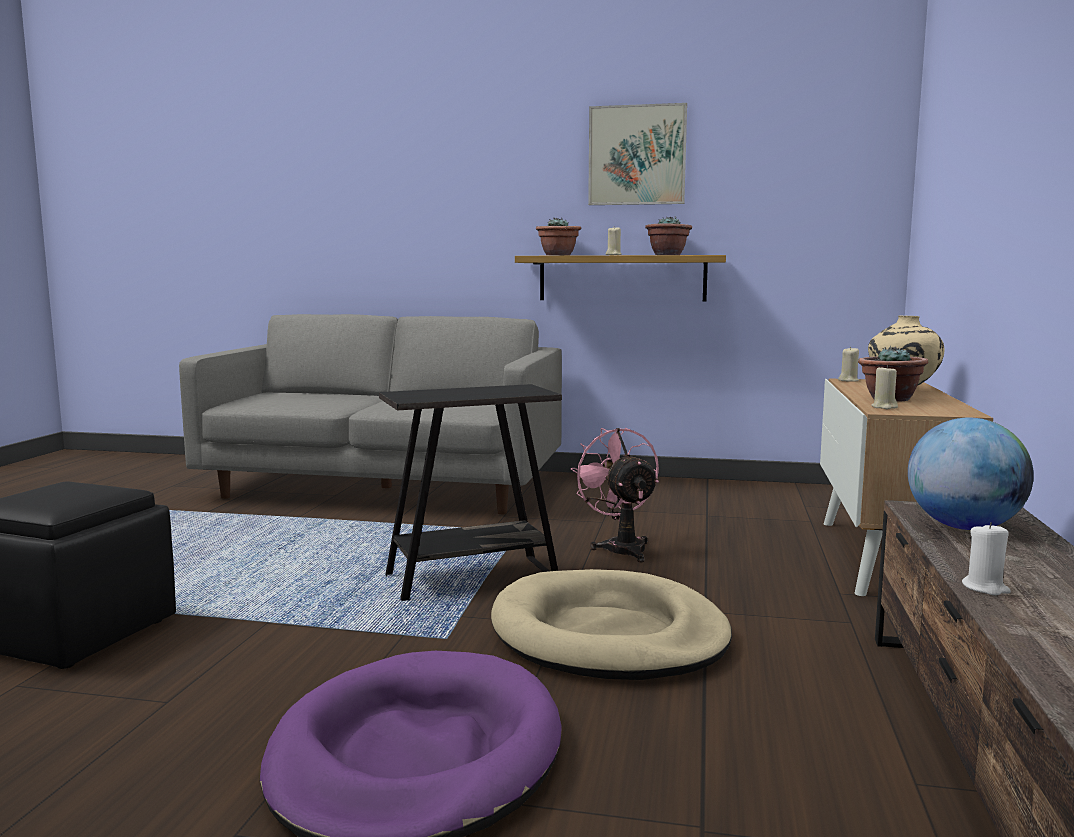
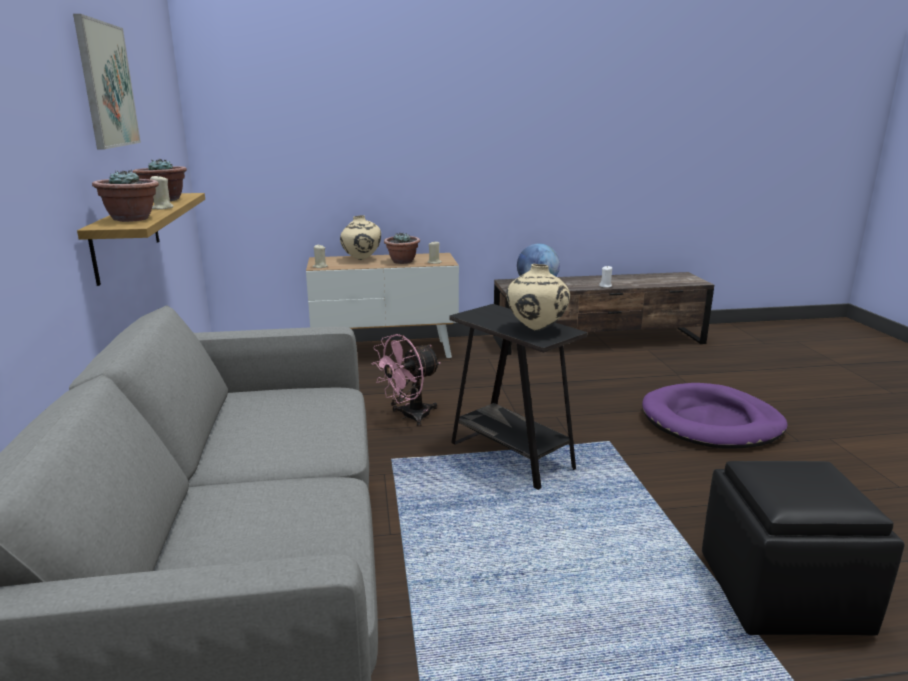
camera: 110 degrees left, 10 degrees up
(435, 394) = (536, 329): none -> beige vase
(608, 634) = (556, 403): beige dog bed -> none

